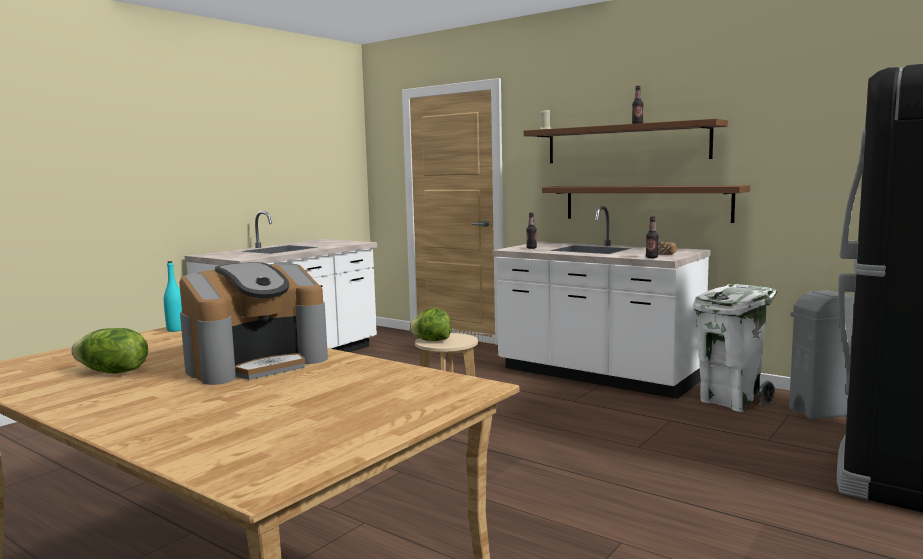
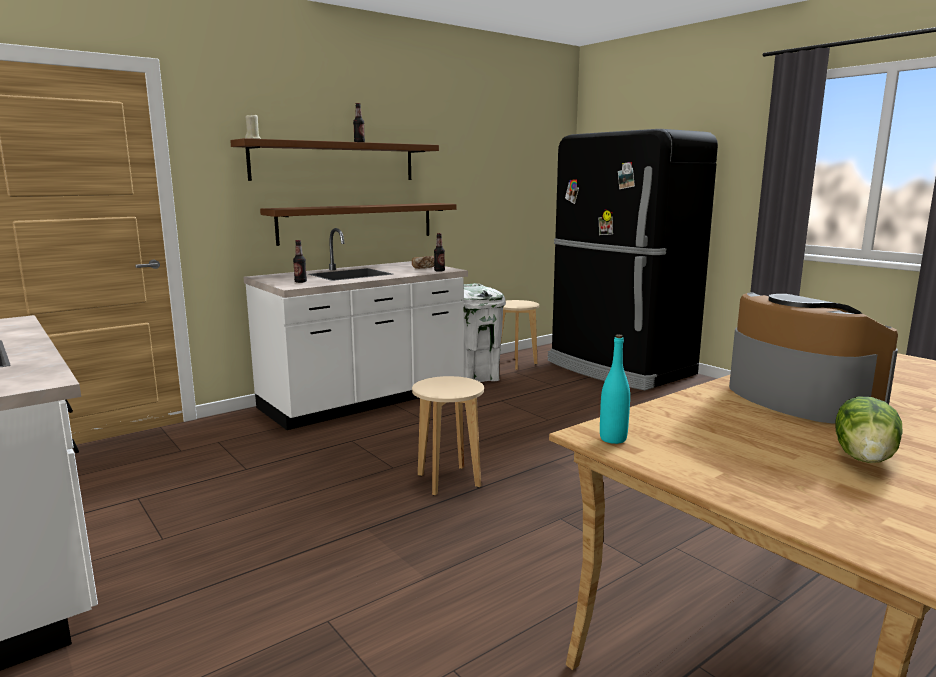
camera: 75 degrees left, 5 degrees up
(431, 341) = (446, 391): lettuce -> none
(824, 412) = (516, 364): grey trash can -> beige stool

